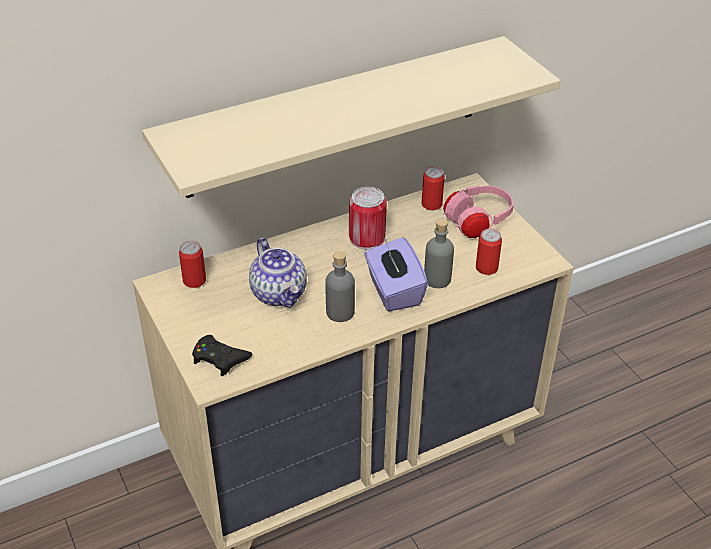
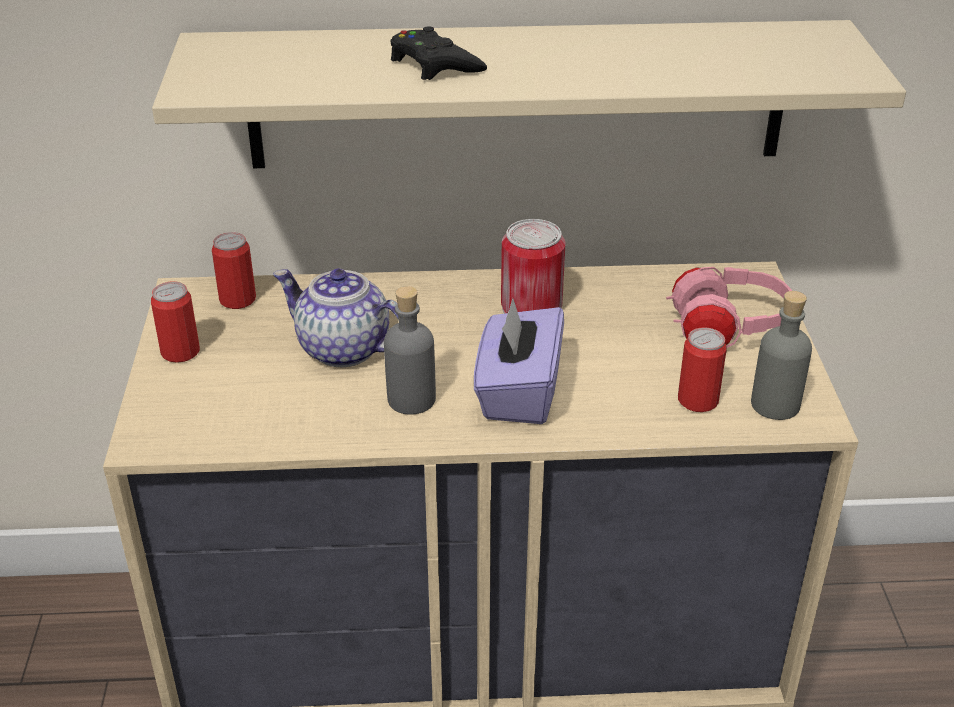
camera: 25 degrees right, 5 degrees down
(219, 358) = (186, 412): black game controller -> black game controller (434, 64)
(280, 294) = (342, 349): teapot -> teapot turned 120 degrees clockwise
(431, 204) = (668, 287): can -> can (180, 352)
(437, 279) = (602, 395): grey bottle -> grey bottle (775, 404)

